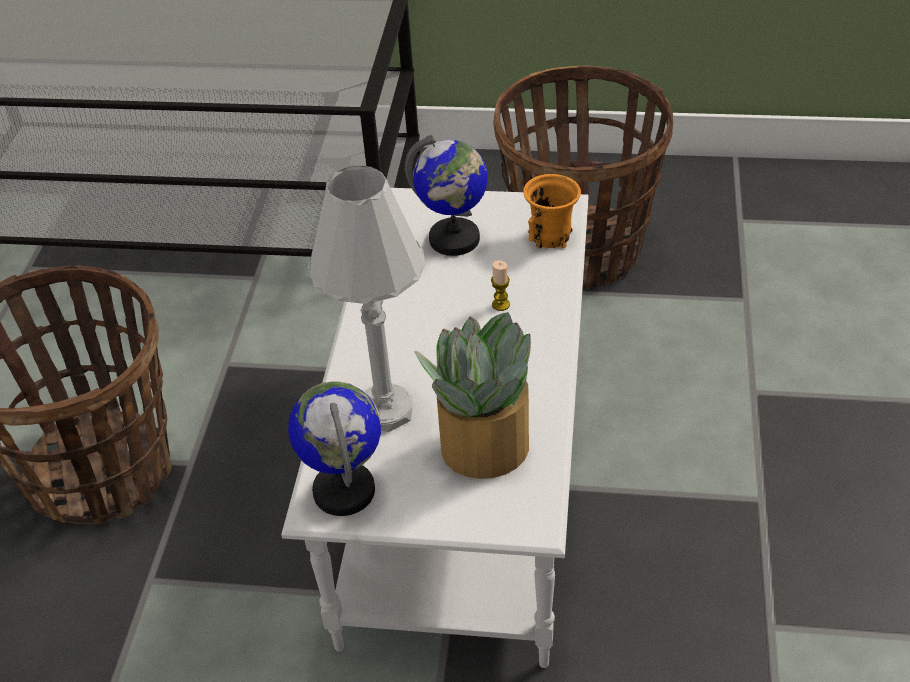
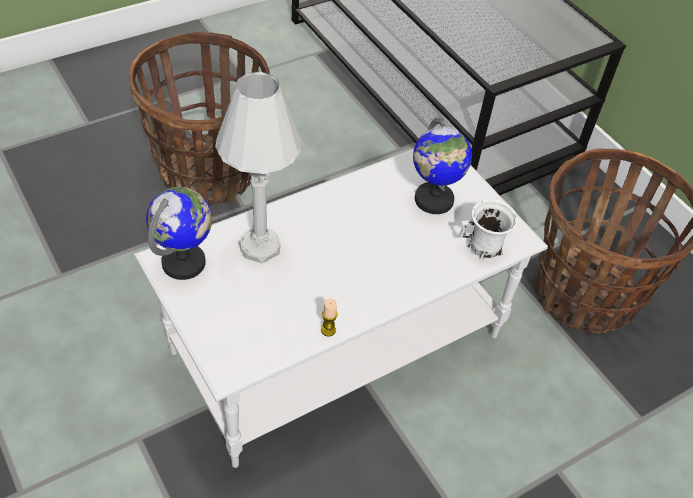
camera: 45 degrees right, 5 degrees up
(482, 447) = (268, 310): potted plant -> none
(501, 304) = (397, 254): candle -> candle (328, 330)
(551, 236) = (485, 247): orange mug -> white mug

